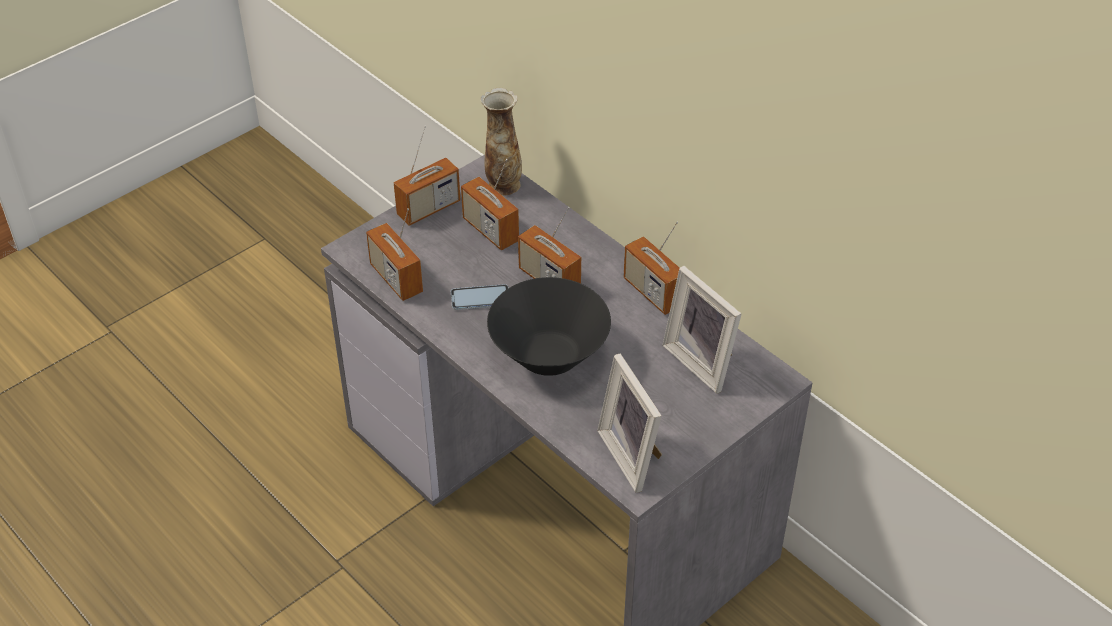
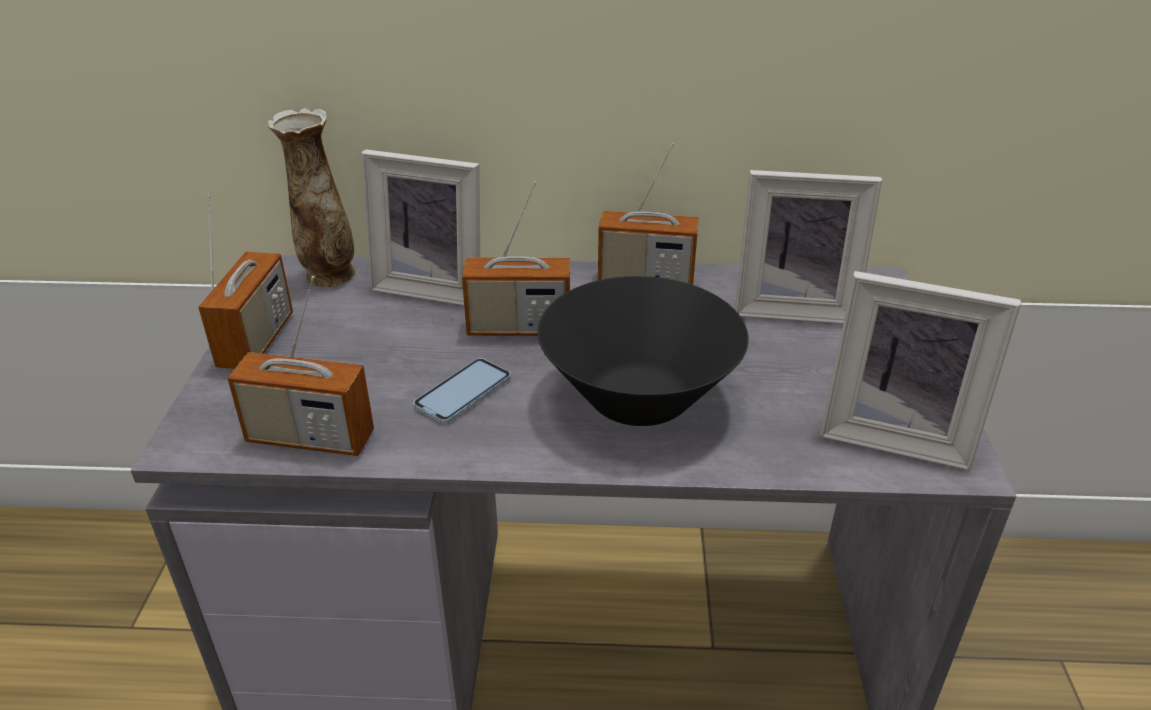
camera: 45 degrees left, 10 degrees down
(490, 230) = (374, 321): radio -> none
(542, 226) = (433, 287): none -> picture frame

